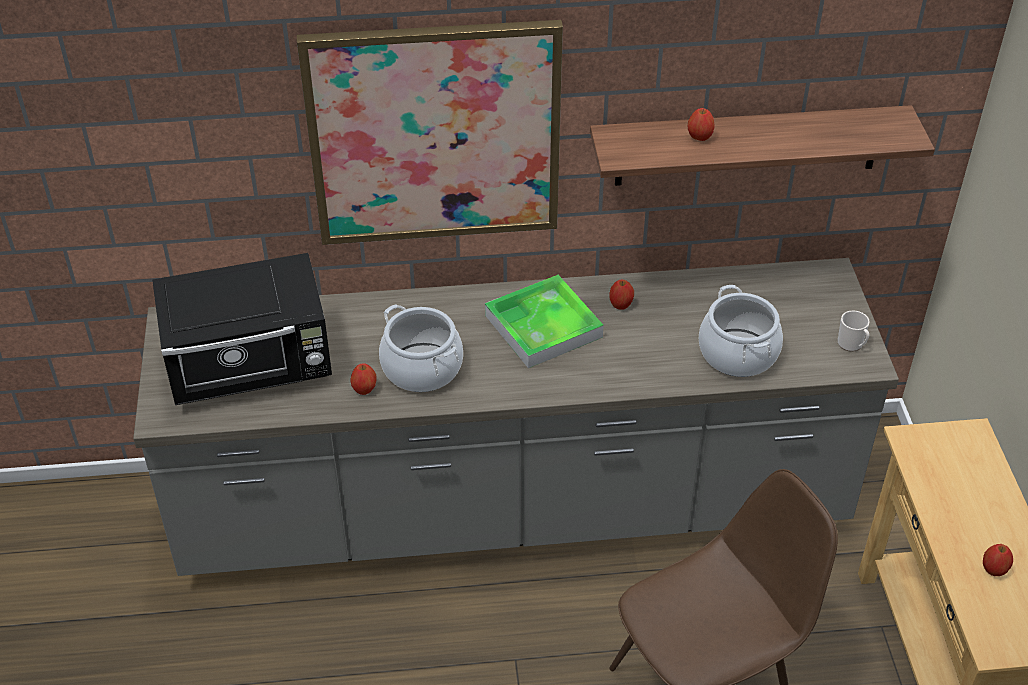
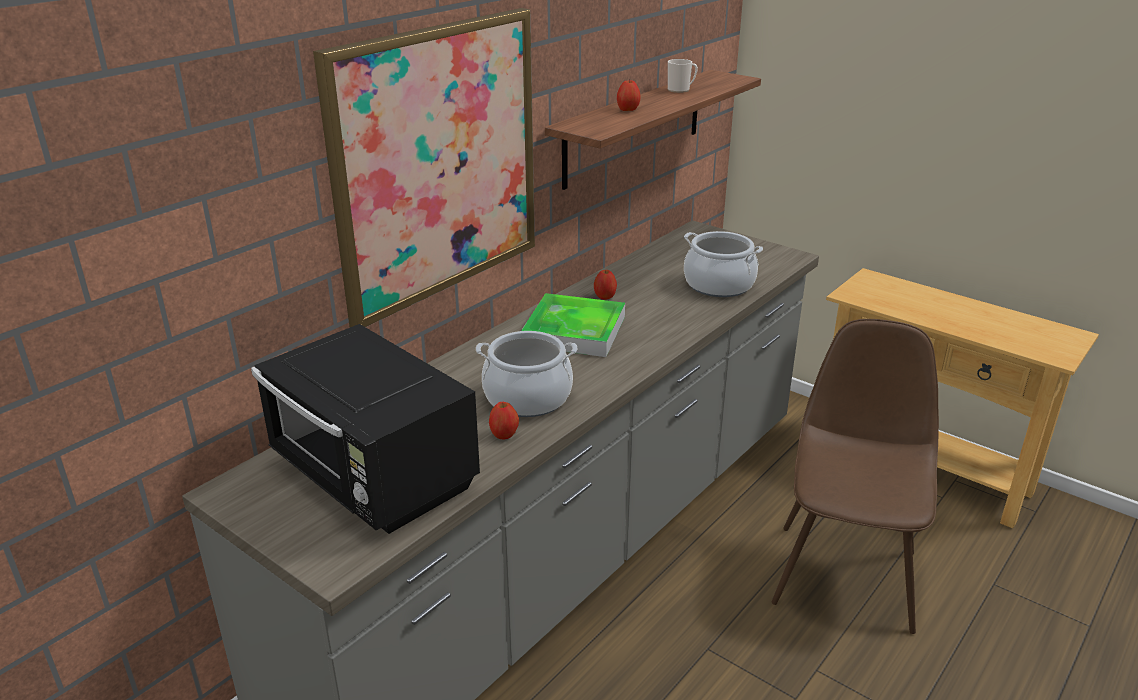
camera: 45 degrees left, 15 degrees down
(252, 367) = (374, 477): black microwave -> black microwave turned 105 degrees clockwise
(852, 345) = (768, 252): mug -> mug (681, 90)
(994, 569) = (991, 325): apple -> none

